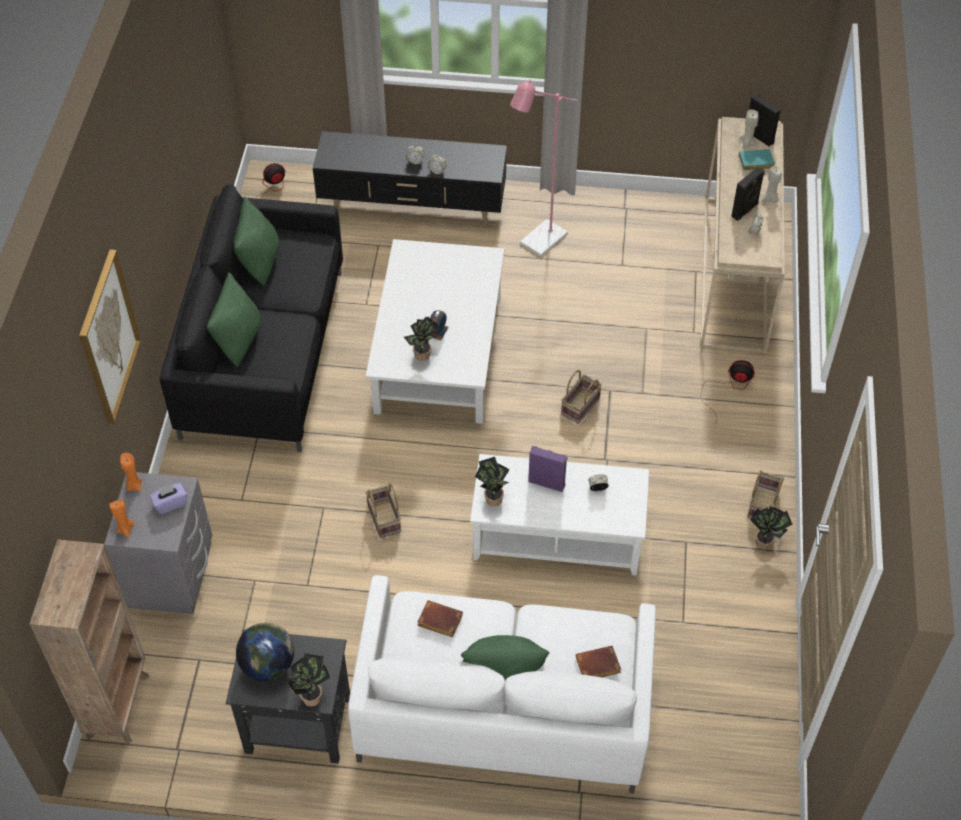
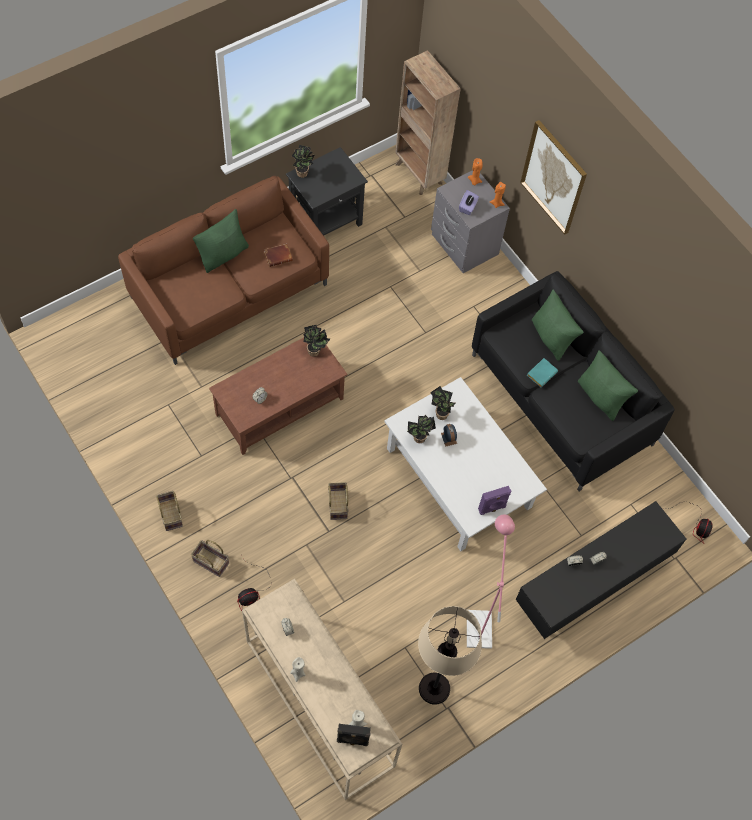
camera: 135 degrees right, 10 degrees up
(268, 665) = (337, 173): globe -> none
(385, 519) = (385, 349): basket -> basket (210, 562)
(503, 712) = (229, 292): white sofa -> brown sofa
(547, 482) = (292, 382): purple speaker -> purple speaker (492, 508)
(557, 537) = (279, 405): white coffee table -> brown coffee table
(597, 667) = (176, 288): brown book -> none
(624, 225) = (434, 689): none -> beige floor lamp
(745, 211) = (308, 646): black speaker -> none
(755, 163) = (335, 705): turquoise book -> turquoise book (541, 373)
(765, 541) = (152, 489): potted plant -> potted plant (419, 439)

